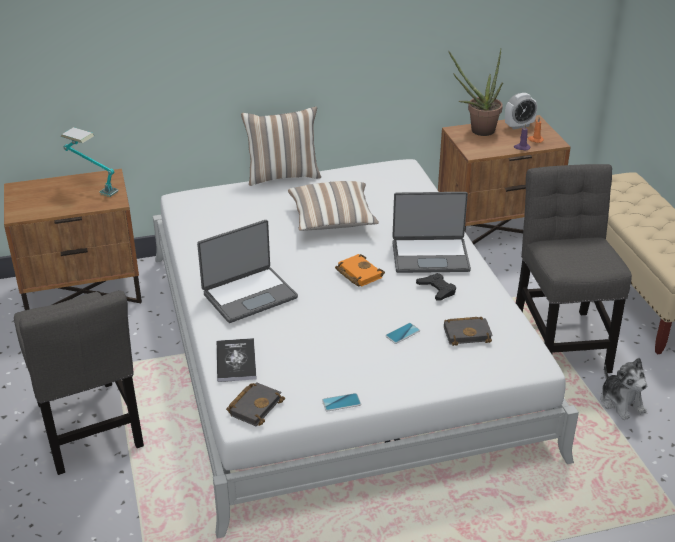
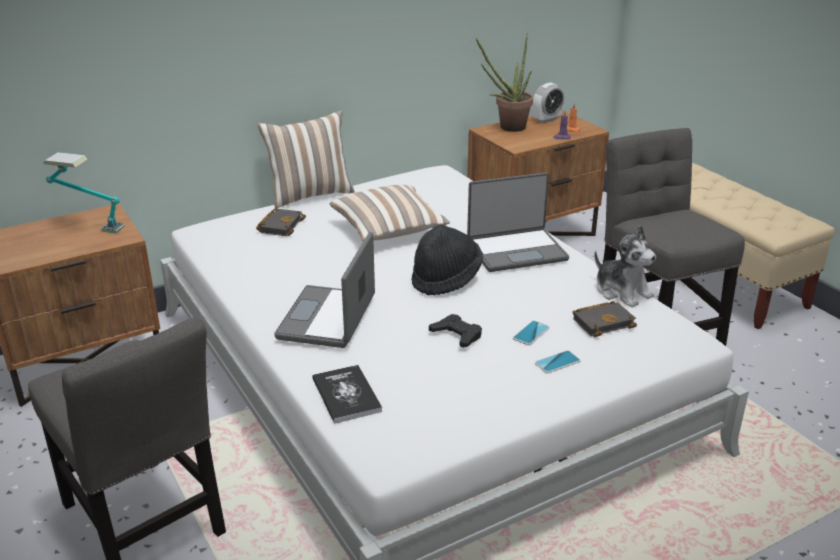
camera: 15 degrees left, 5 degrees down
(249, 295) = (329, 318): laptop -> laptop turned 150 degrees clockwise
(255, 406) = (396, 444): black book -> black book (280, 225)
(341, 402) = (501, 421): phone -> phone (557, 362)
(357, 273) = (446, 279): orange book -> black hat
(437, 290) = (543, 283): black game controller -> black game controller (457, 335)
(621, 403) = (750, 383): plush toy -> plush toy (622, 291)

